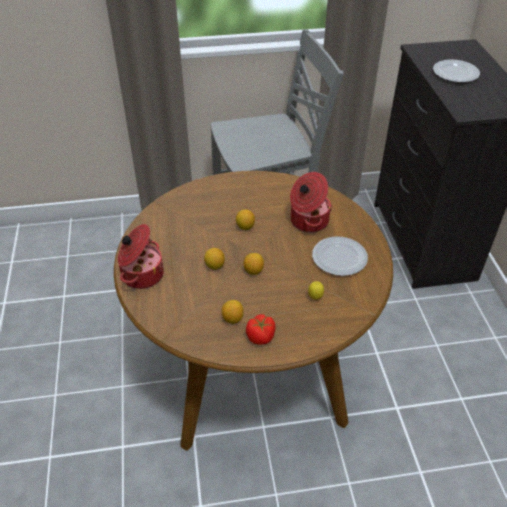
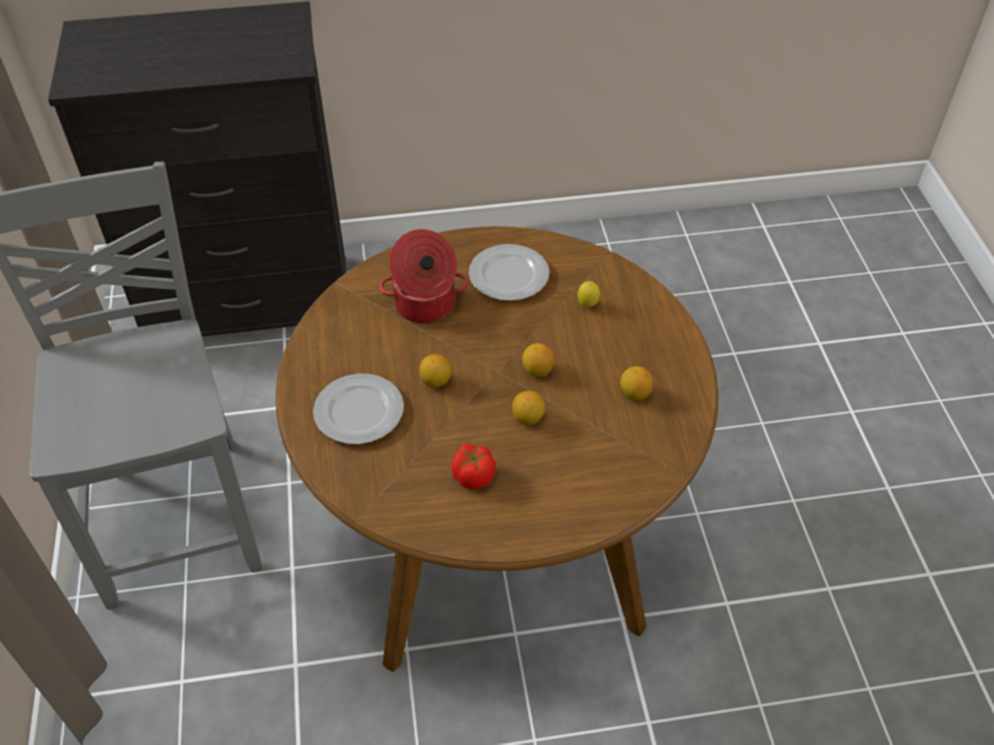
camera: 90 degrees left, 5 degrees up
(141, 274) = (550, 517): cooking pot -> none
(261, 336) = (663, 363): tomato -> tomato (473, 476)
(455, 74) = (175, 56): plate -> plate (360, 411)

